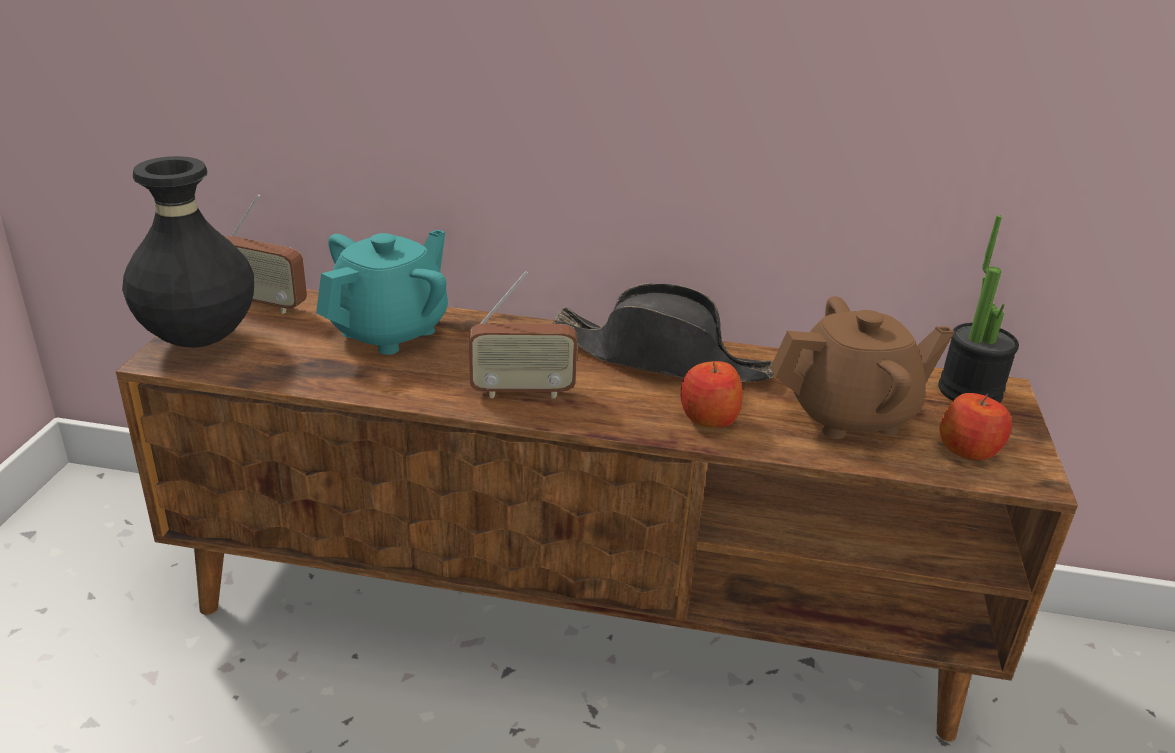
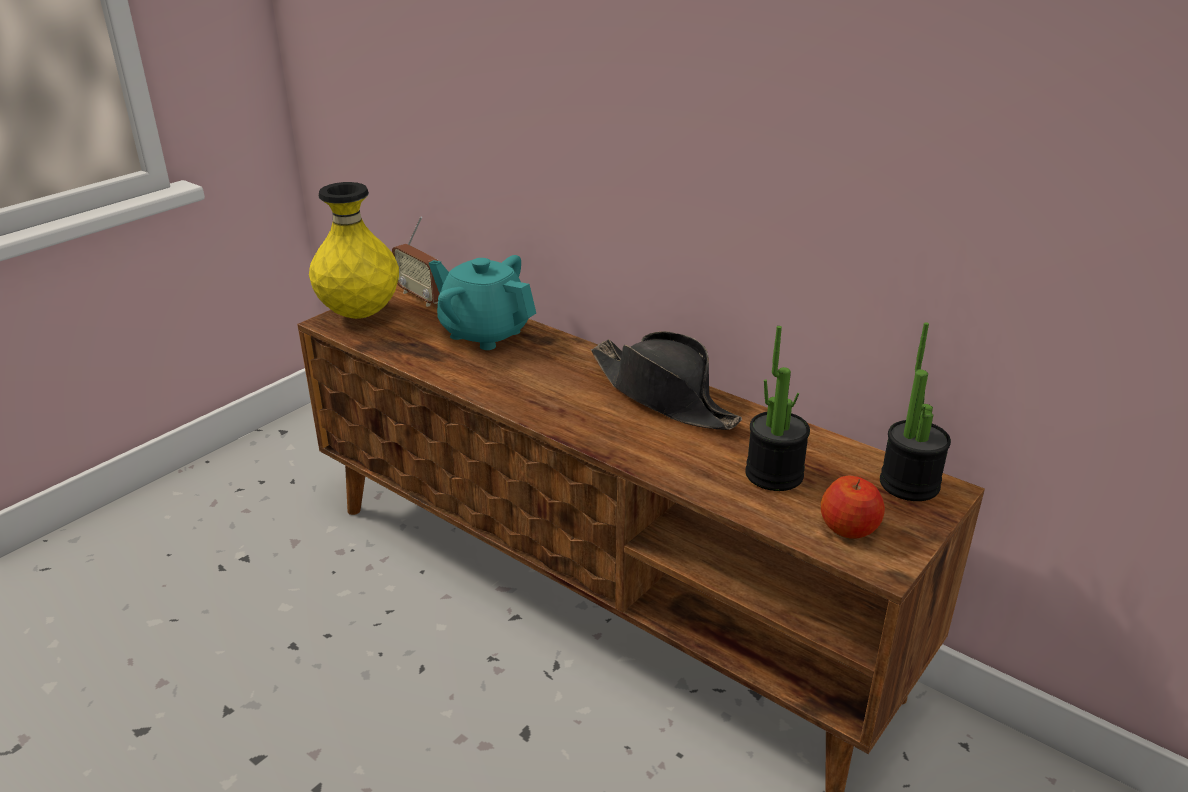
camera: 30 degrees right, 0 degrees up
(200, 341) = (360, 315): black vase -> yellow vase
(390, 331) = (484, 333): turquoise teapot -> turquoise teapot turned 120 degrees counterclockwise
(522, 391) = (534, 395): radio -> none
(708, 417) = (653, 447): apple -> none
(850, 415) = (774, 474): brown teapot -> potted plant

